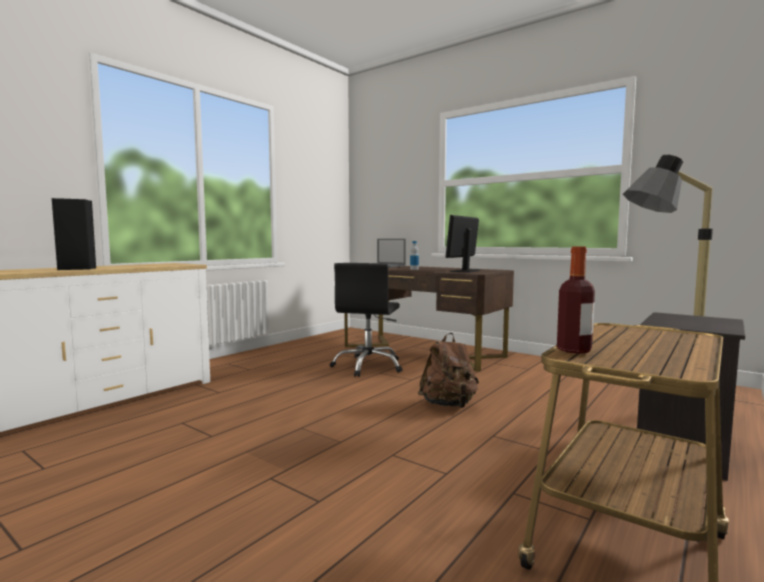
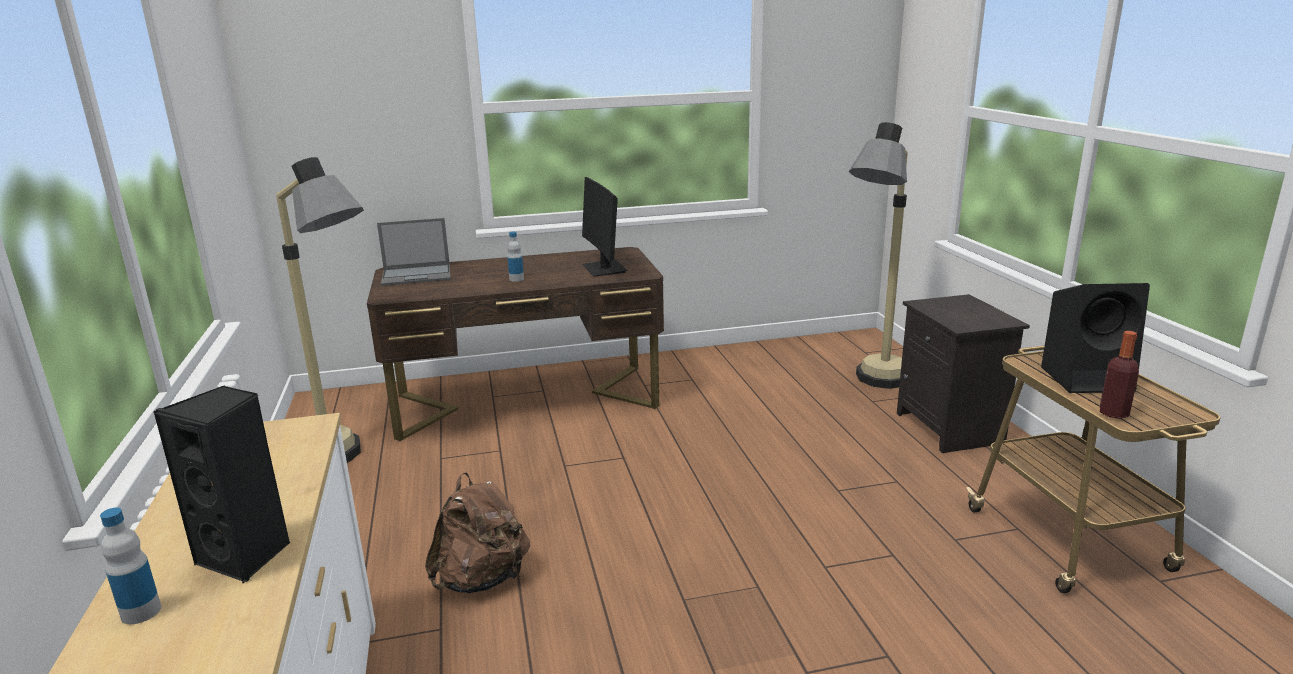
camera: 50 degrees left, 15 degrees up
(35, 269) = (141, 612): none -> bottle
(315, 346) = (347, 461): none -> floor lamp
(368, 366) = (524, 462): black office chair -> none
(448, 405) = (735, 475): brown backpack -> brown backpack (482, 579)
(636, 340) = (1088, 379): none -> black speaker

